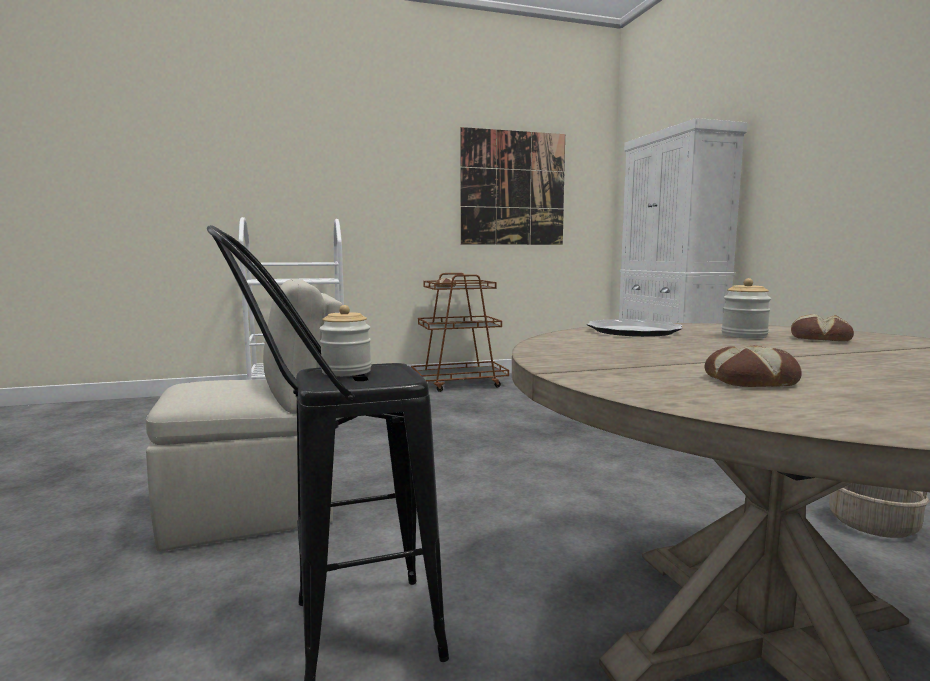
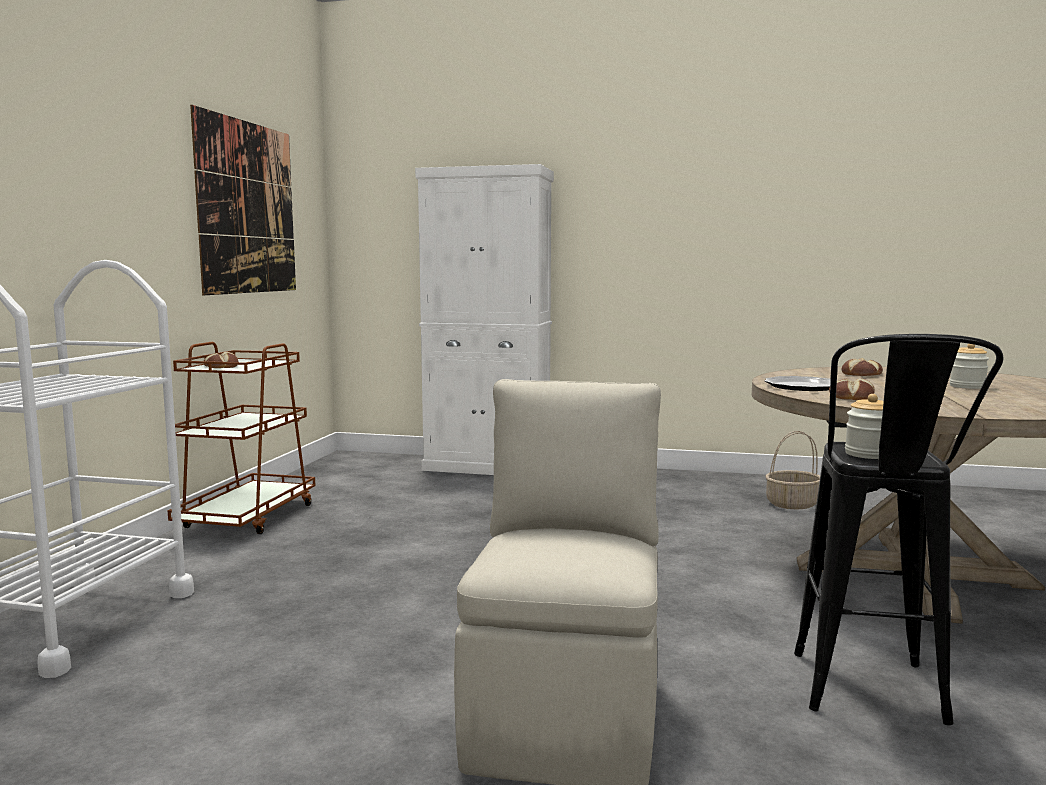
camera: 60 degrees left, 0 degrees up
(744, 336) = (841, 379): jar -> jar (967, 386)
(749, 380) = (1006, 400): bread -> bread (850, 397)

